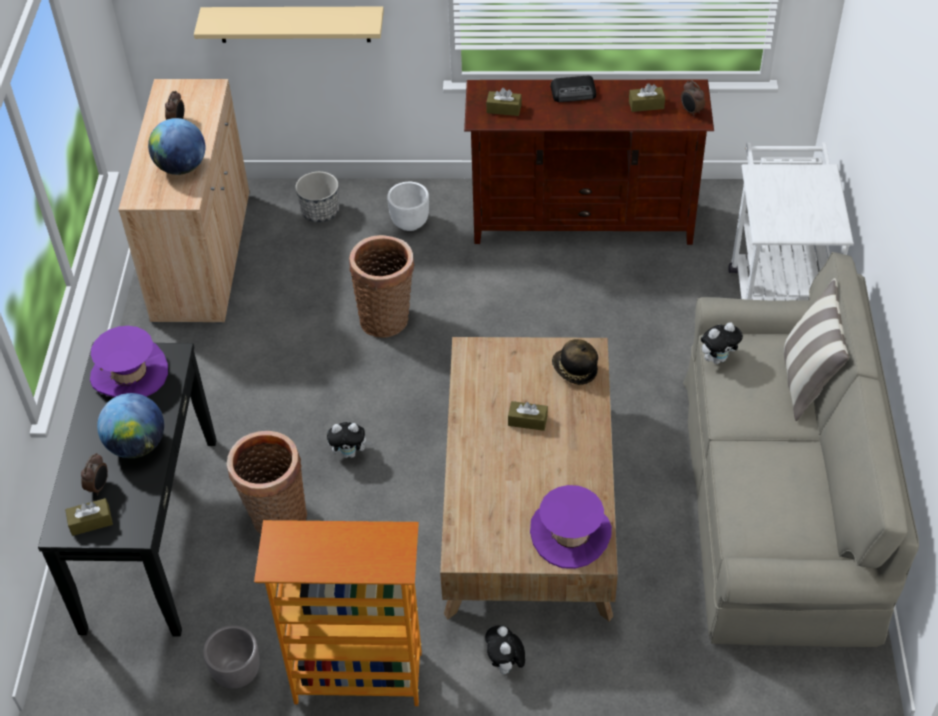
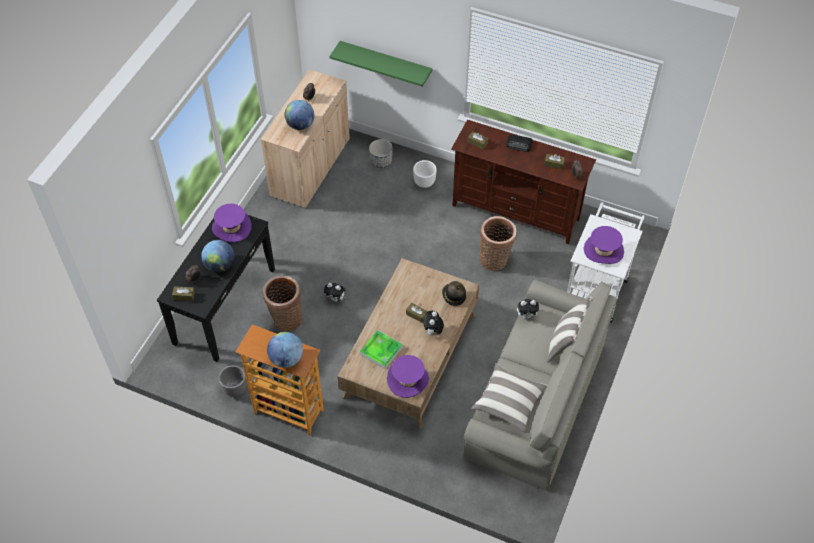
camera: 20 degrees right, 5 degrees up
(294, 24) = (385, 63): beige shelf -> green shelf
(361, 560) = (286, 359): none -> globe
(387, 318) = (387, 232): basket -> basket (495, 259)
(497, 501) = (381, 351): none -> tray
(505, 665) = (359, 431): plush toy -> plush toy (433, 331)
(770, 508) = (509, 402): none -> pillow
(796, 211) = (603, 250): none -> purple hat

